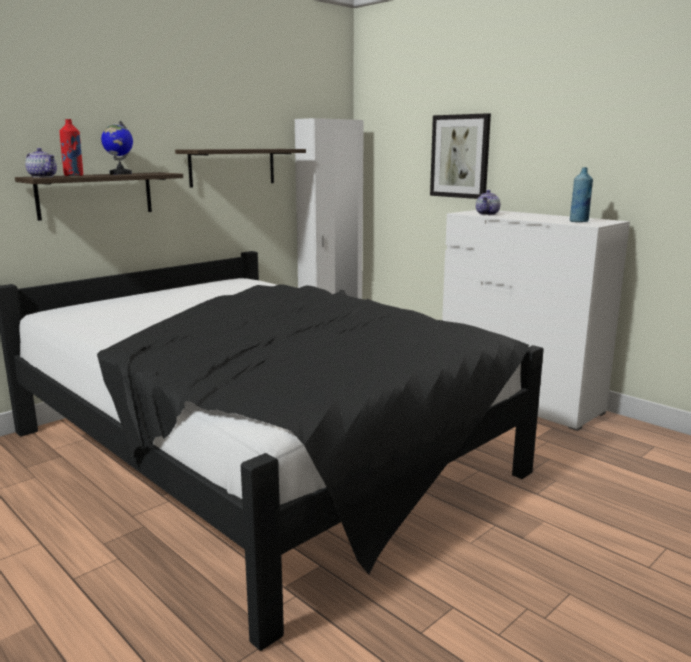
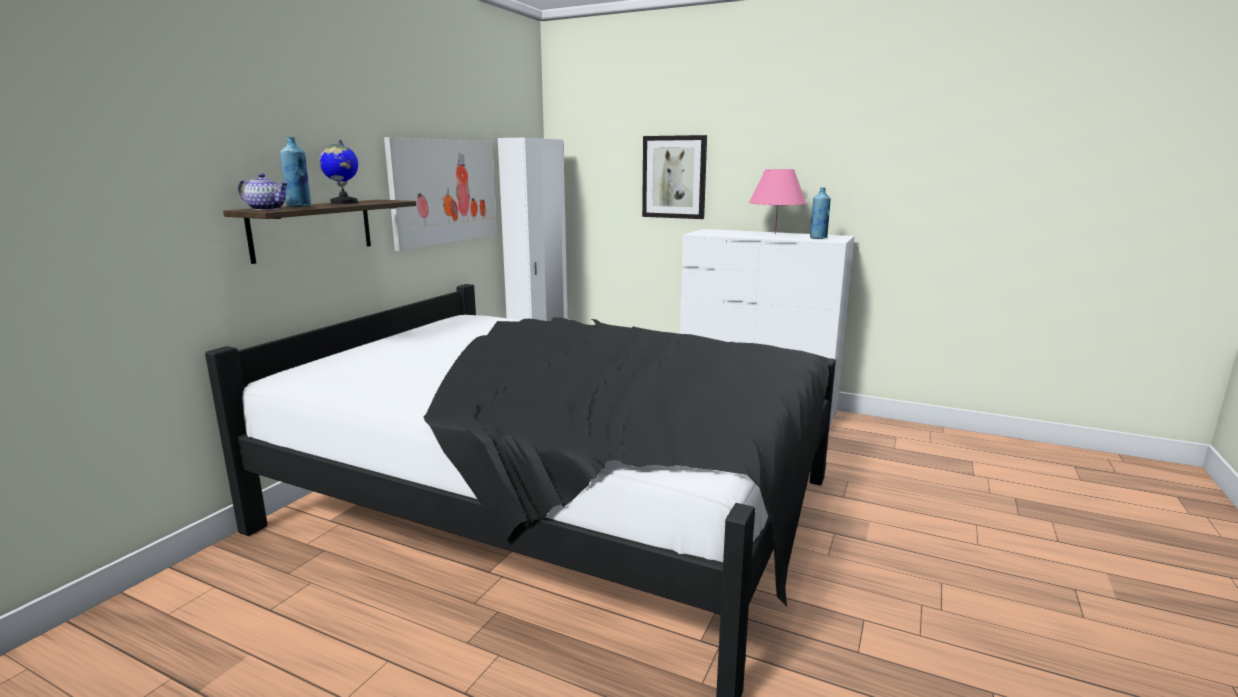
camera: 20 degrees left, 0 degrees up
(74, 176) = (299, 207): red bottle -> blue bottle
(232, 167) = (444, 191): shelf -> picture
(488, 214) = (722, 234): teapot -> none
(543, 216) = (775, 234): none -> pink table lamp

